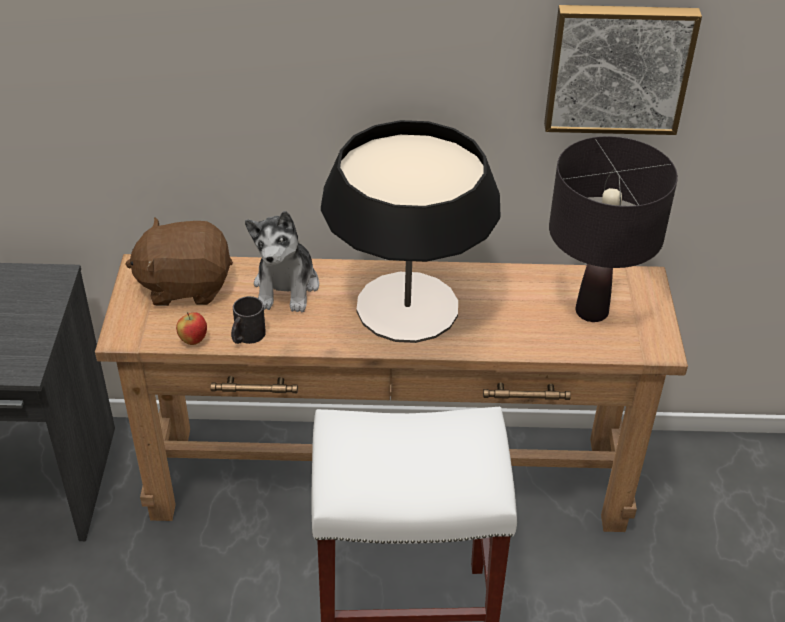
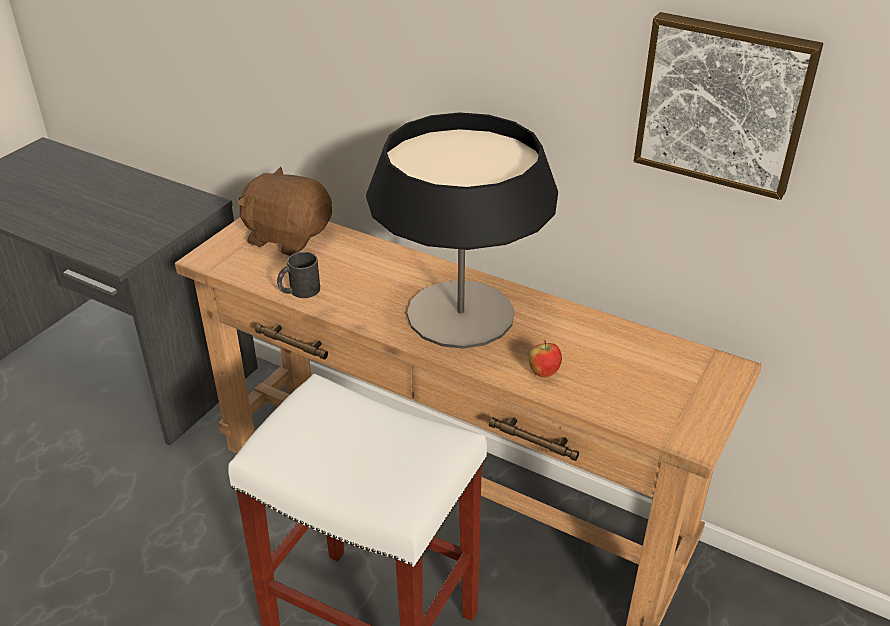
camera: 30 degrees right, 5 degrees down
(193, 340) = (255, 279): apple -> apple (544, 373)
(286, 287) = (369, 263): plush toy -> none
(592, 311) = (643, 378): black table lamp -> none

